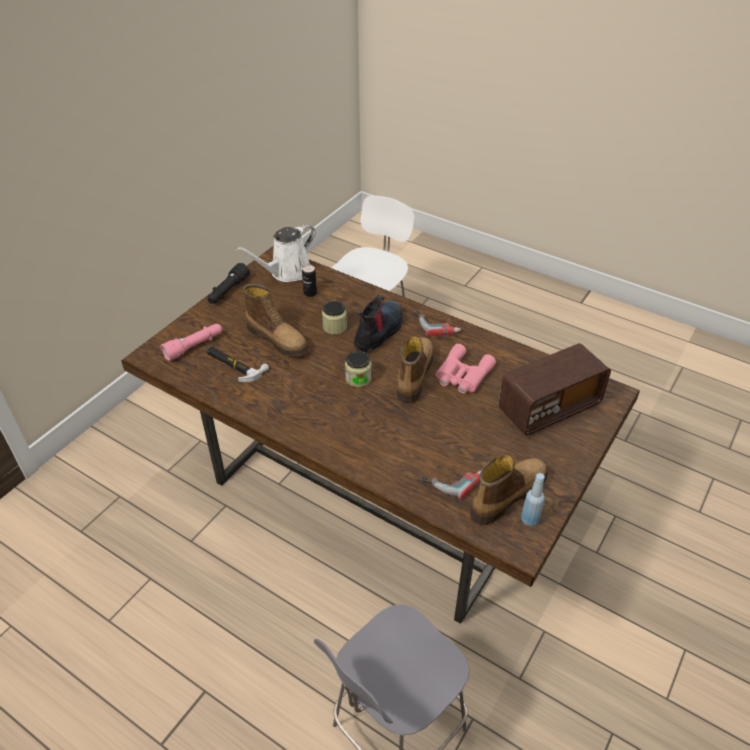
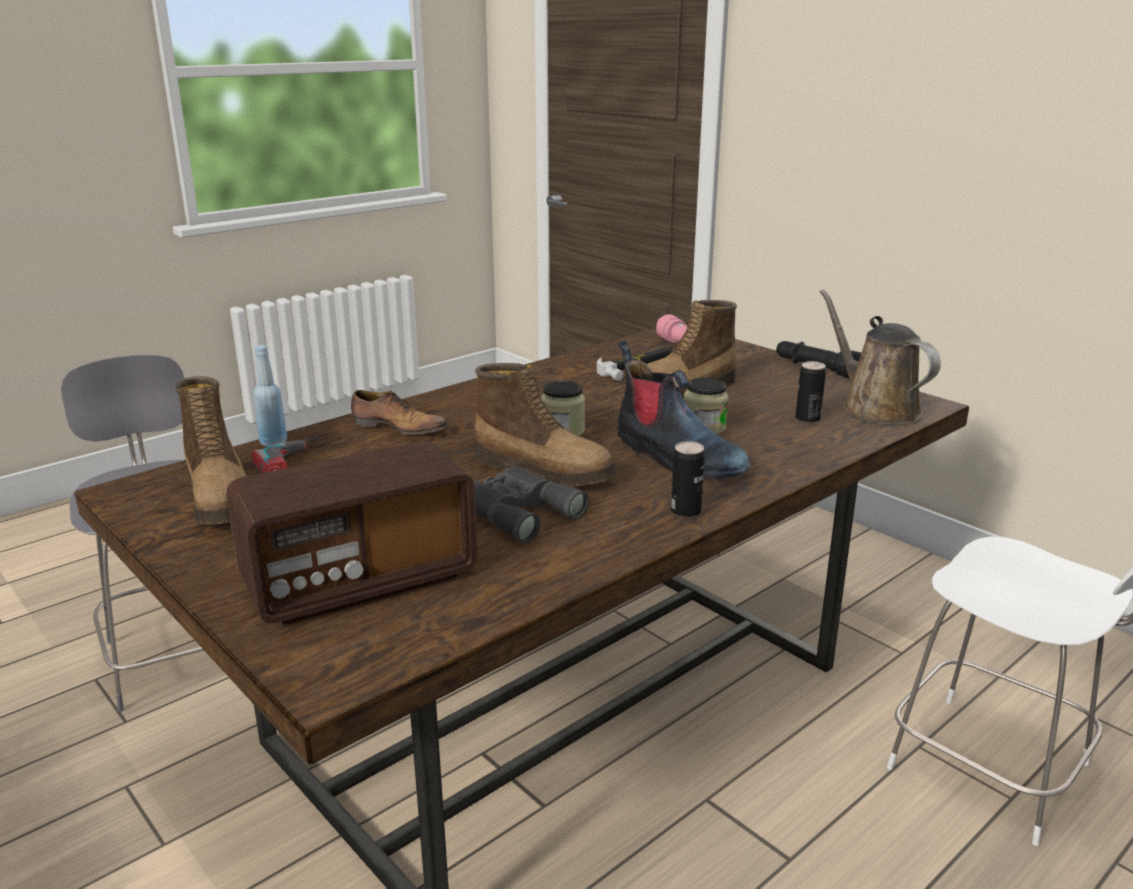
camera: 105 degrees right, 20 degrees down
(287, 272) = (875, 408): white watering can -> brown watering can
(379, 452) = (398, 427): none -> shoe
(436, 323) = (685, 511): power drill -> can
(462, 375) = (517, 511): pink binoculars -> grey binoculars
(530, 519) = (158, 506): blue bottle -> blue bottle (273, 443)
(549, 408) = (360, 580): radio -> radio turned 105 degrees counterclockwise

